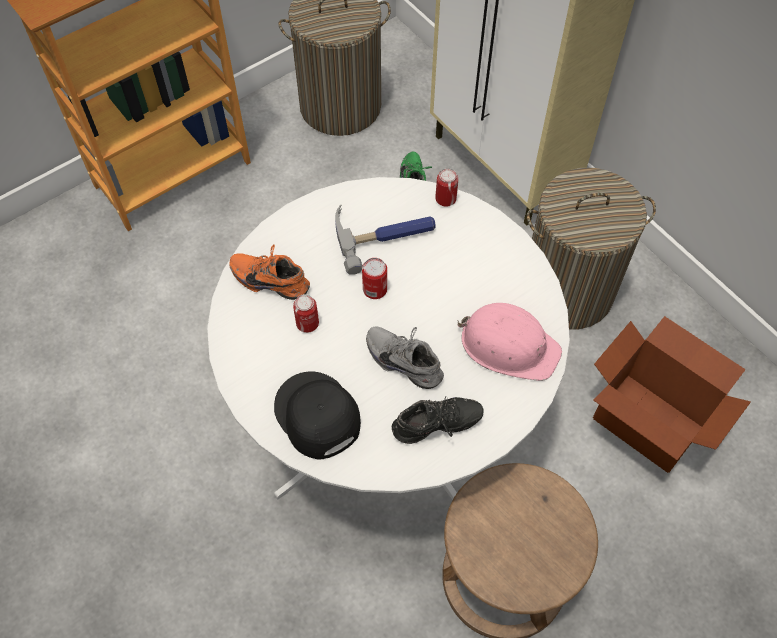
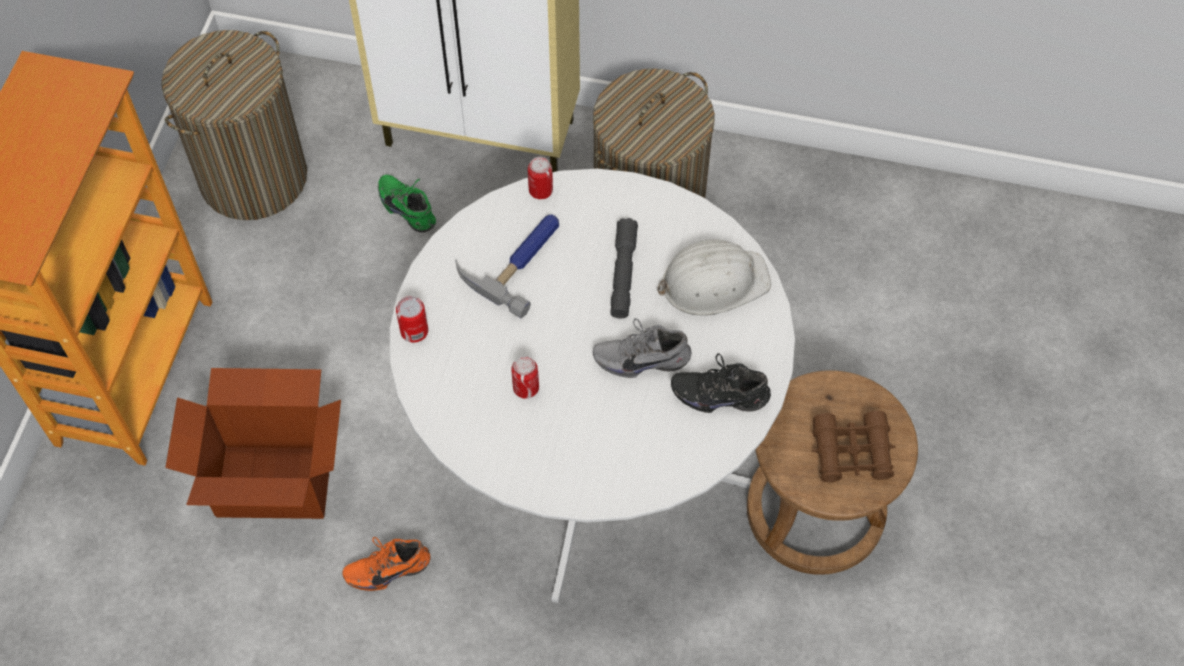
camera: 40 degrees left, 0 degrees up
(272, 279) = (453, 372): orange shoe -> orange shoe (387, 567)
(316, 416) = (611, 460): black cap -> none
(375, 289) = (556, 315): can -> can (414, 331)
(437, 428) = (720, 393): black shoe -> black shoe turned 120 degrees counterclockwise
(448, 293) = (623, 273): none -> grey flashlight
(508, 344) = (713, 282): pink hard hat -> white hard hat
(524, 552) = (851, 452): none -> brown binoculars
(648, 421) = (818, 285): cardboard box -> cardboard box (274, 480)

